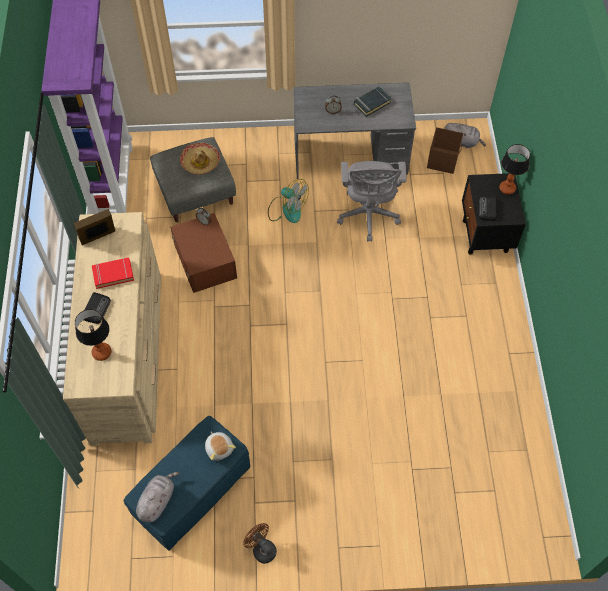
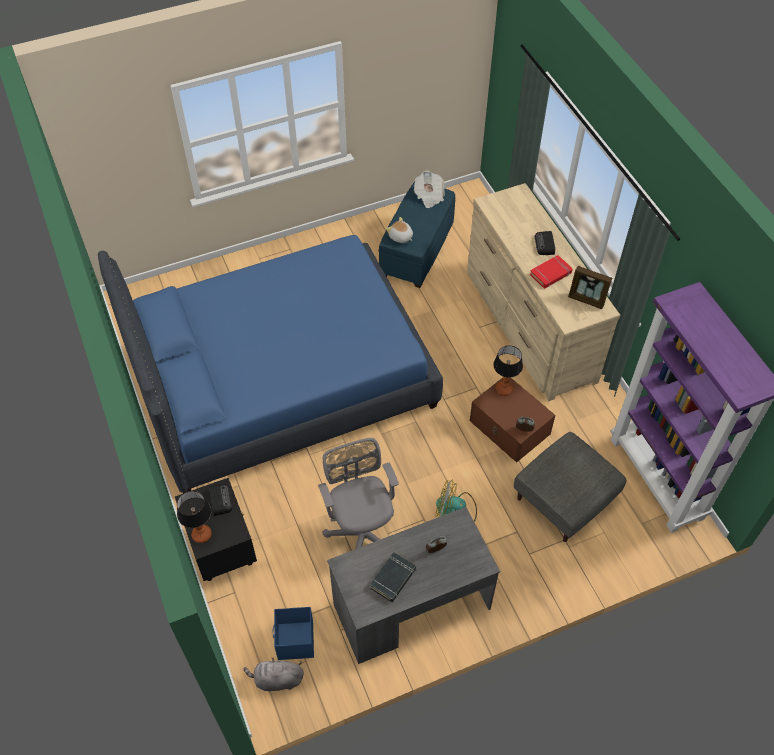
camera: 160 degrees right, 5 degrees down
(98, 237) = (587, 299): picture frame -> picture frame turned 75 degrees clockwise
(101, 352) = (518, 217): table lamp -> table lamp (504, 390)
(157, 500) = (429, 196): grey plush toy -> newspaper
(200, 162) = (565, 483): hat -> none
(261, 548) = (347, 233): brown fan -> none
(396, 375) = (281, 379): none -> blue bed
(443, 160) = (295, 641): brown storage box -> blue storage box

